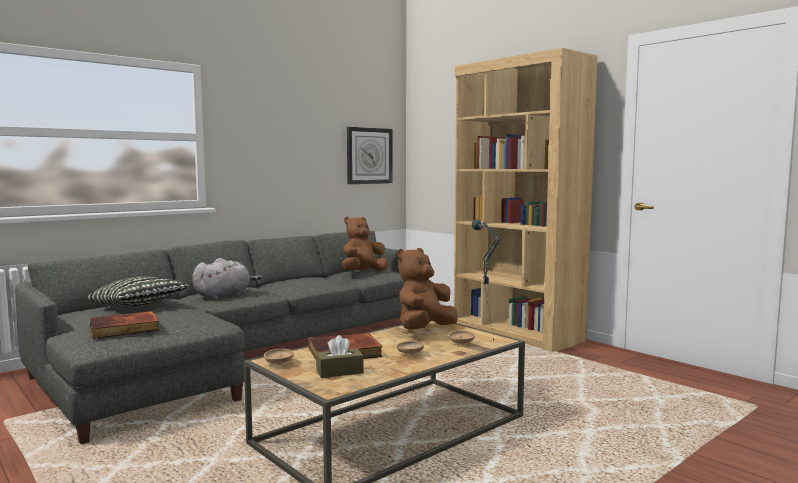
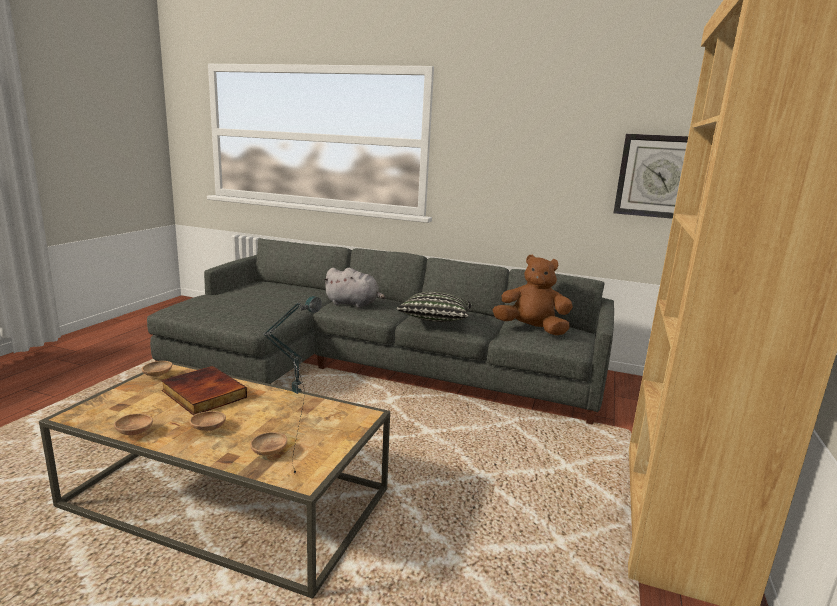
camera: 60 degrees right, 10 degrees up
(124, 329) = (211, 304): book -> none
(139, 307) = (284, 292): pillow -> pillow (435, 321)
(339, 372) = (135, 406): brown tissue box -> none
(392, 372) = (134, 432): none -> brown bowl
(424, 330) = (320, 417): brown plush toy -> none

